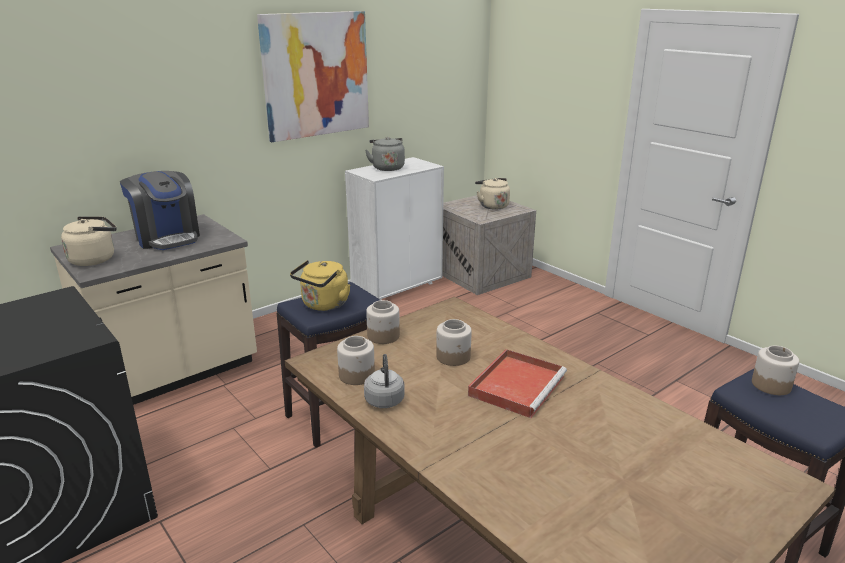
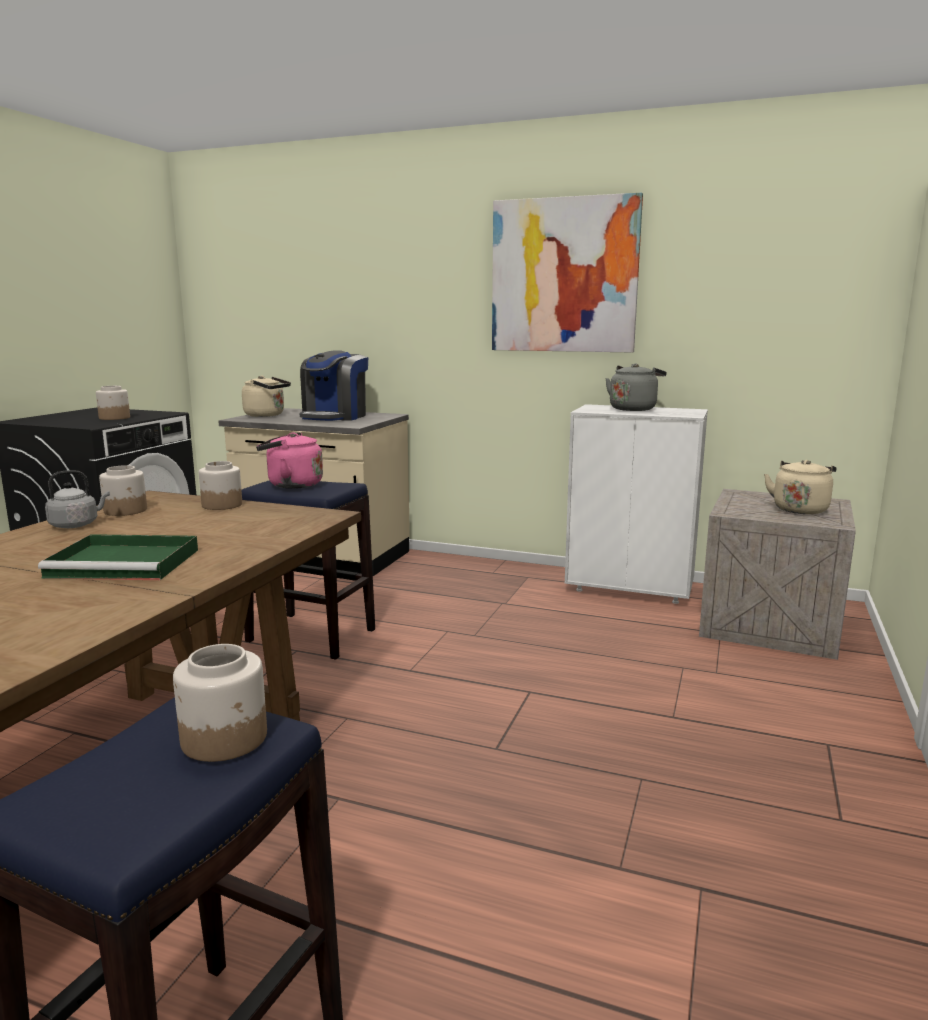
camera: 60 degrees right, 10 degrees down
(323, 305) = (291, 485): yellow kettle -> pink kettle
(453, 357) = (187, 532): jar -> jar (114, 418)
(517, 385) = (127, 563): red tray -> green tray

